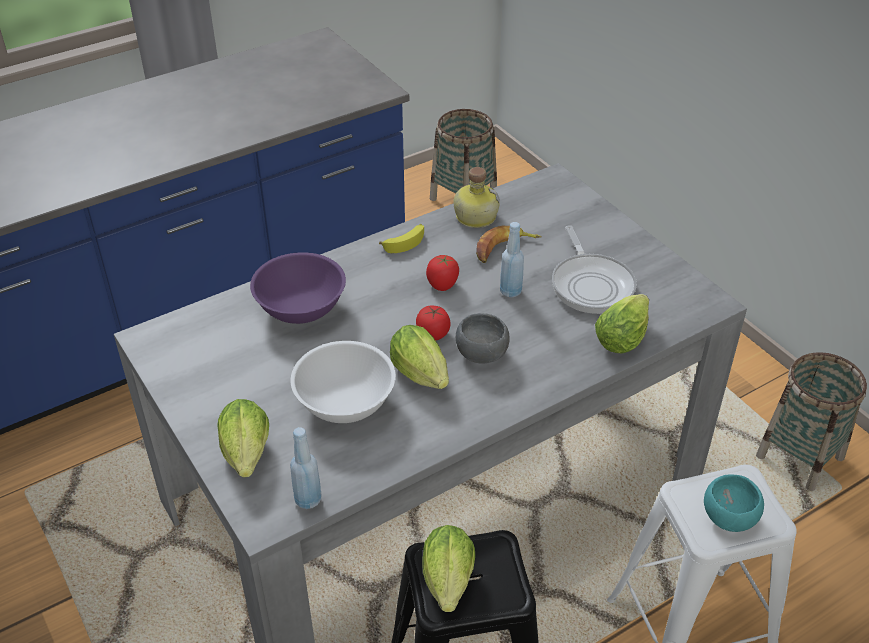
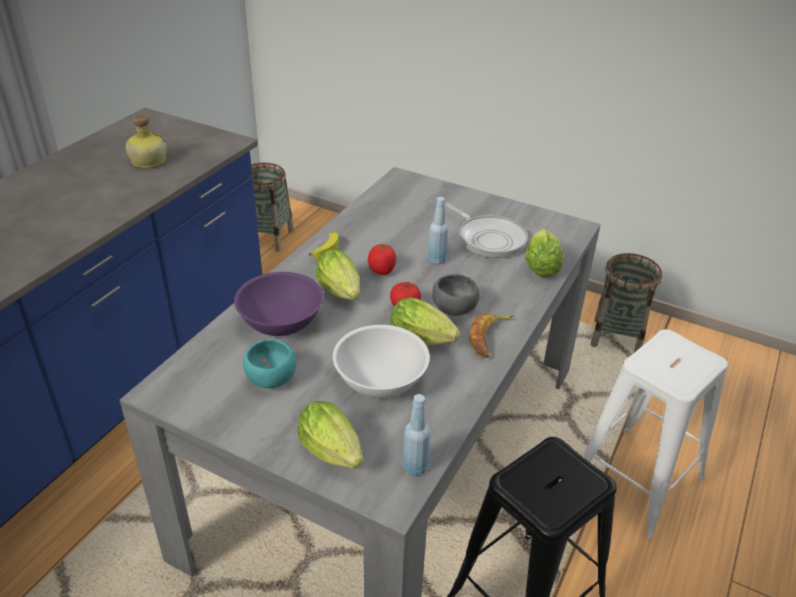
camera: 30 degrees left, 5 degrees down
(448, 585) = (544, 495): lettuce -> lettuce (341, 293)
(474, 216) = (364, 217): bottle -> bottle (147, 160)
(504, 249) = (406, 233): banana -> banana (489, 338)
(727, 517) = (681, 367): turquoise bowl -> turquoise bowl (270, 379)

